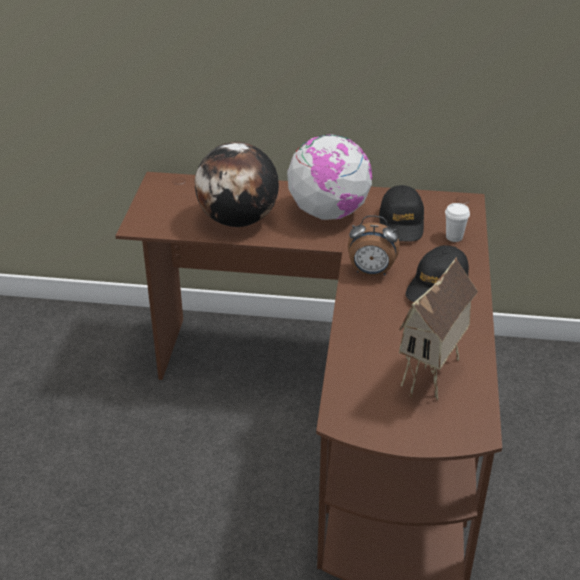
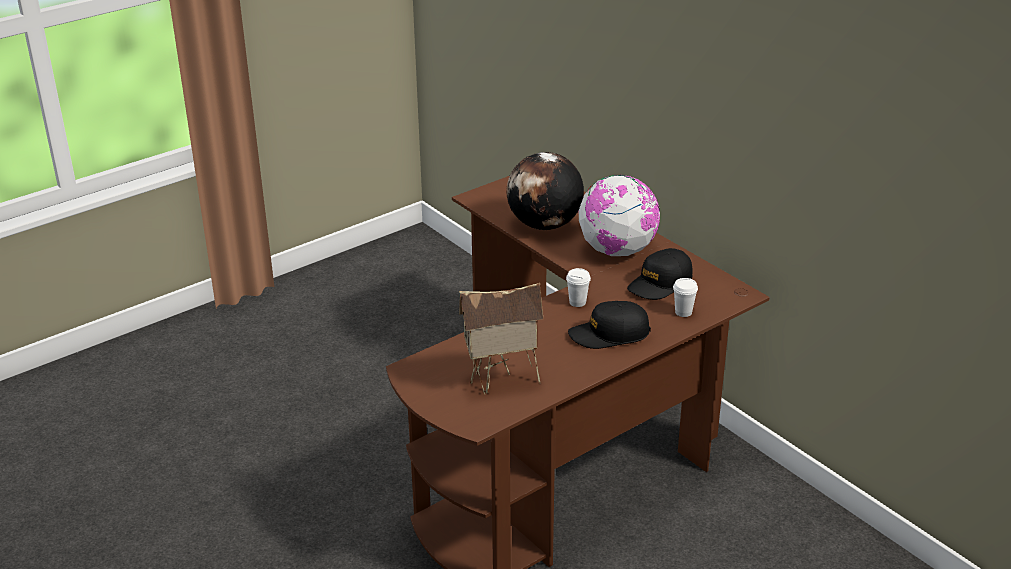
camera: 45 degrees right, 5 degrees down
(371, 272) = (577, 302): alarm clock -> white cup

